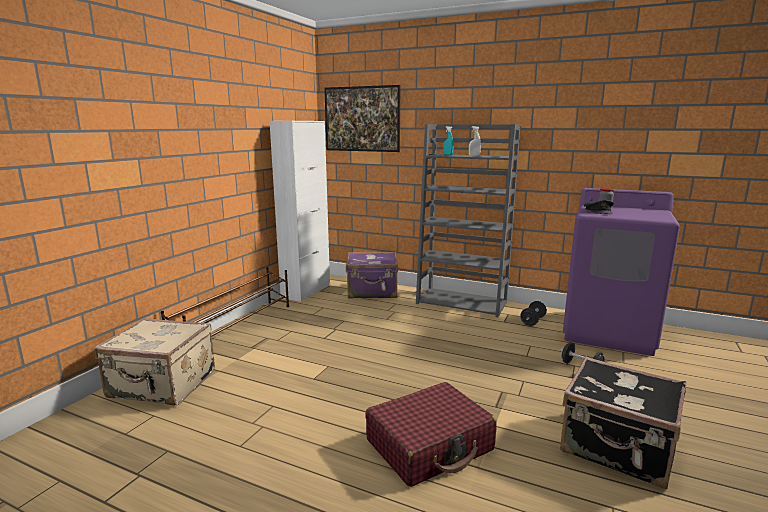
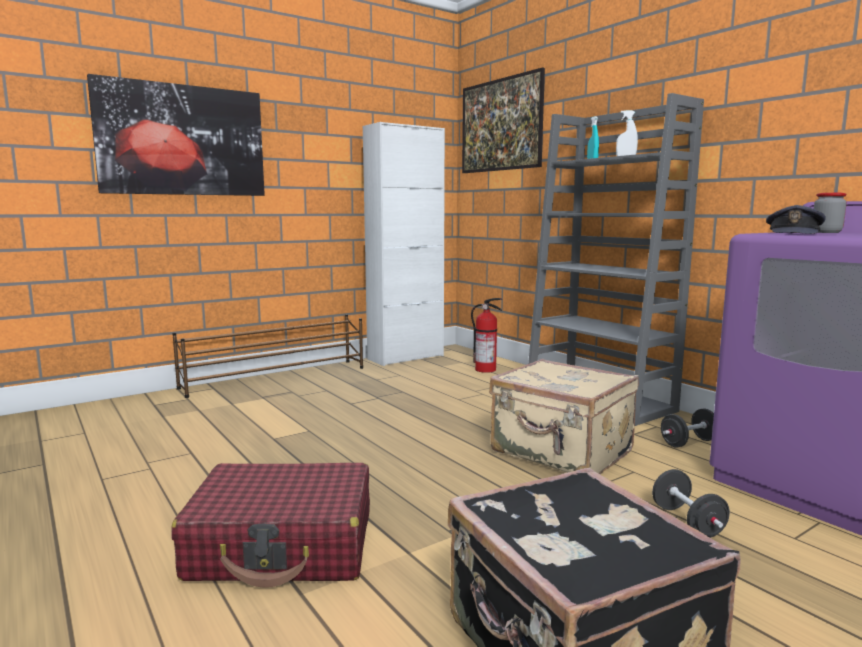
camera: 30 degrees right, 5 degrees down
(154, 145) = (182, 140): none -> picture
(162, 385) = (132, 411): beige suitcase -> beige suitcase (561, 452)
(372, 292) = (486, 369): purple suitcase -> fire extinguisher

